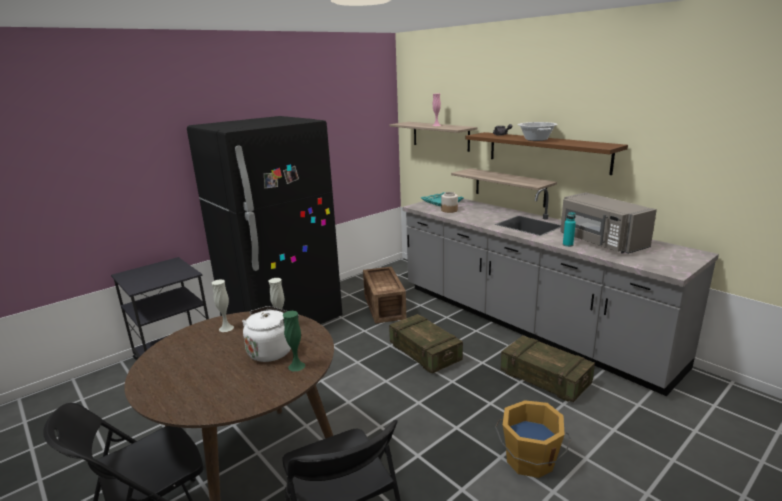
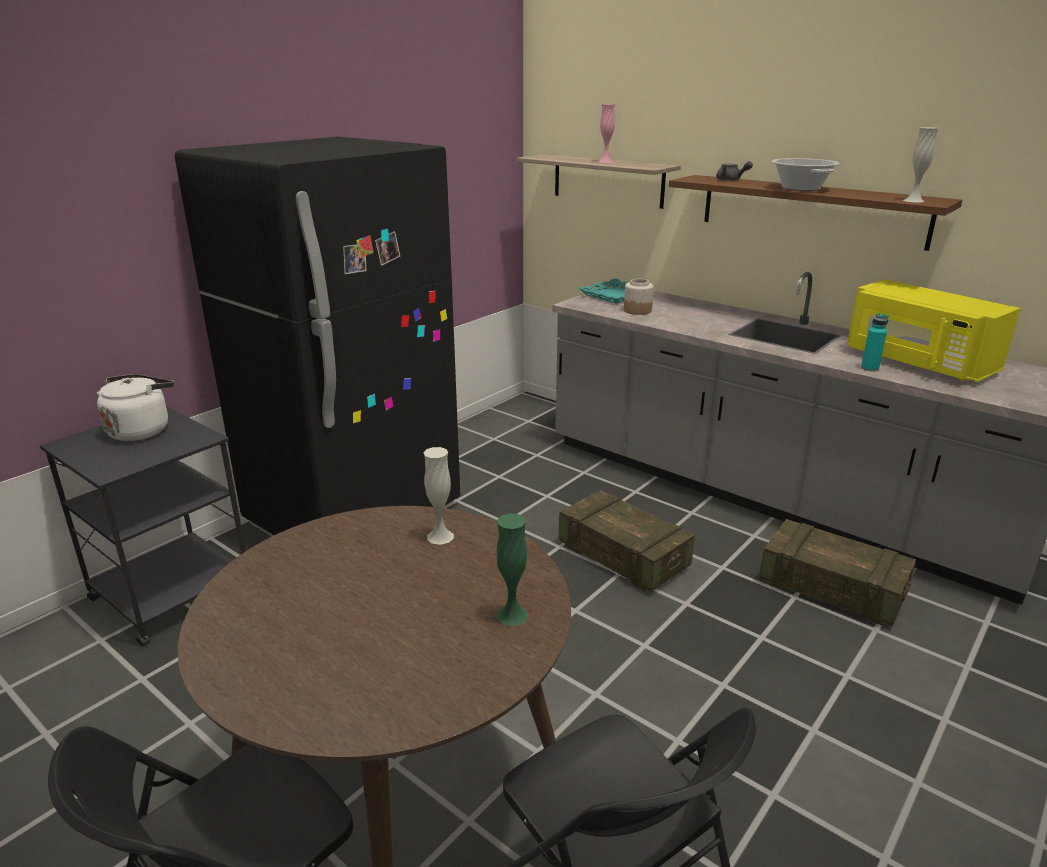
camera: 10 degrees left, 5 degrees up
(226, 328) = (335, 545): white vase -> white vase (913, 200)
(272, 351) = (449, 586): white kettle -> white kettle (141, 430)
(385, 306) = (526, 477): crate -> none
(509, 187) = (736, 270): shelf -> none
(529, 460) = (861, 732): orange bucket -> none
(600, 242) = (917, 363): grey microwave -> yellow microwave

